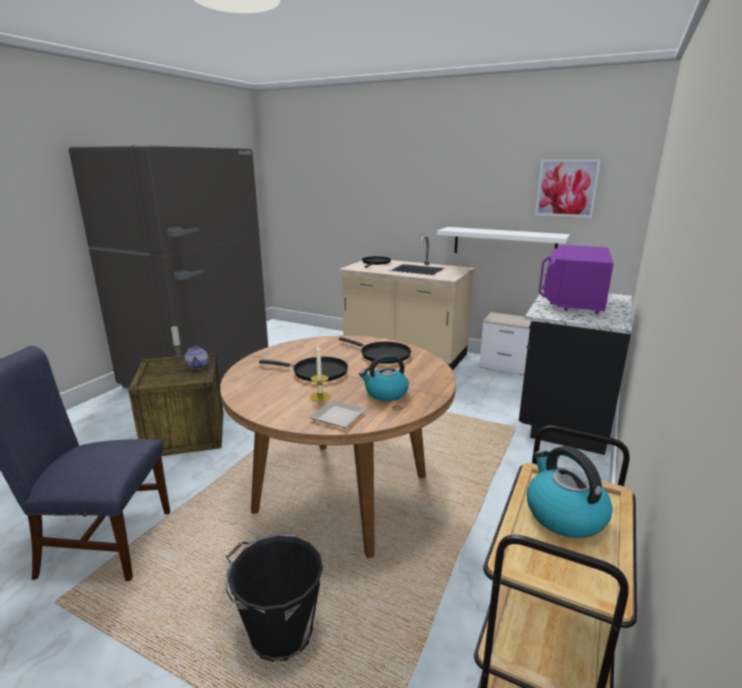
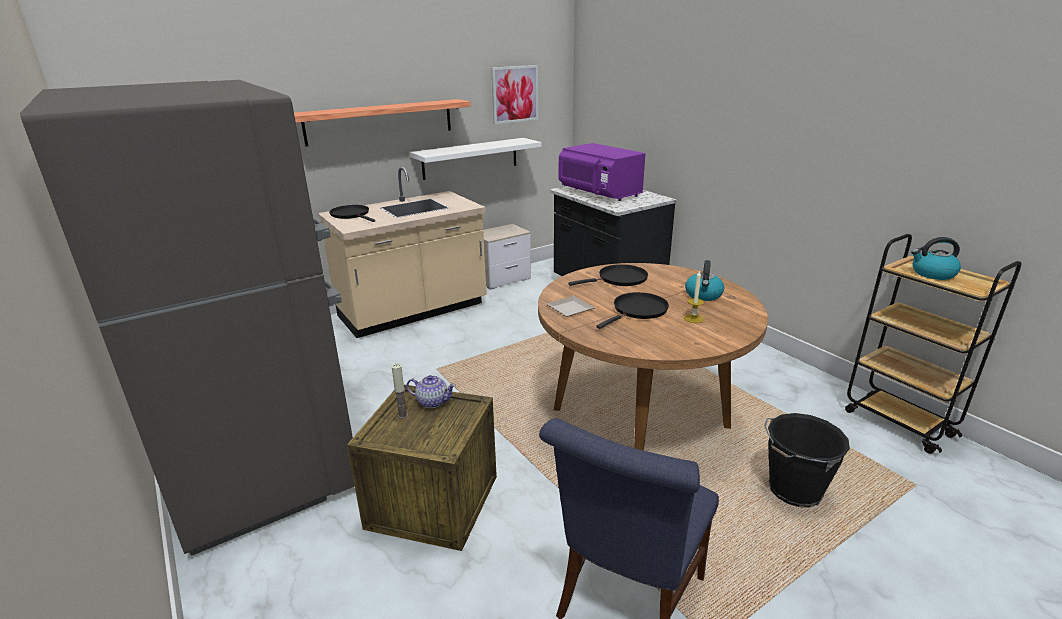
camera: 60 degrees left, 5 degrees up
(340, 416) = (736, 318): plate -> plate (570, 308)
(426, 198) = (380, 121): none -> shelf

